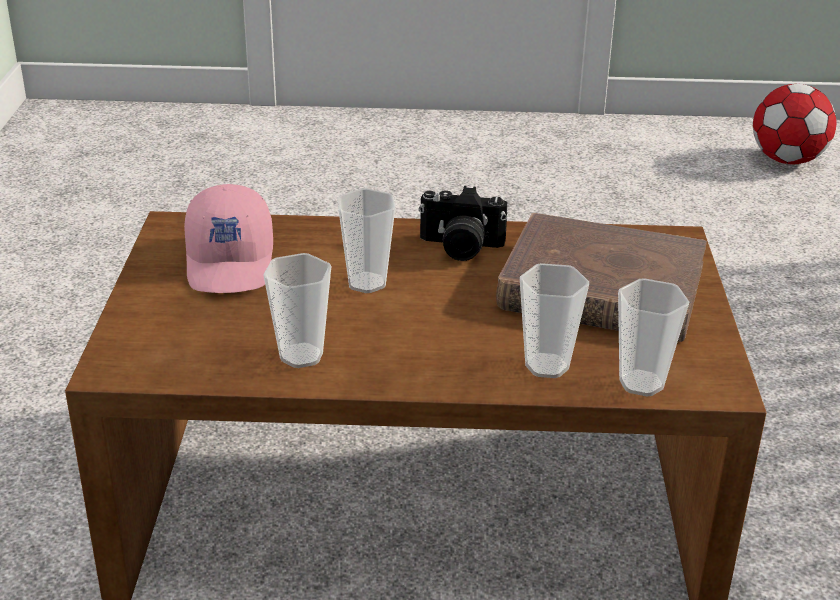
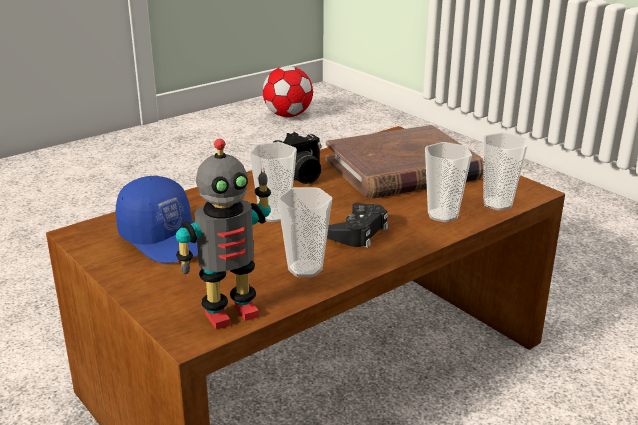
camera: 40 degrees left, 5 degrees down
(169, 366) = (230, 313): none -> toy robot
(231, 263) = (166, 238): pink cap -> blue cap
(419, 342) = (359, 232): none -> black game controller

